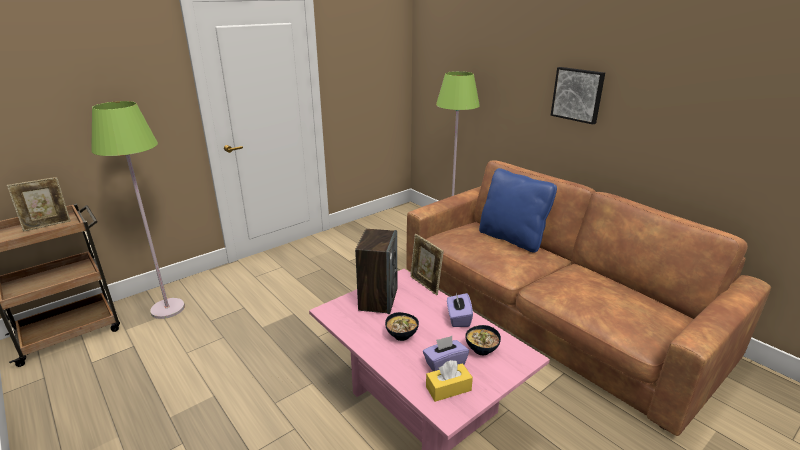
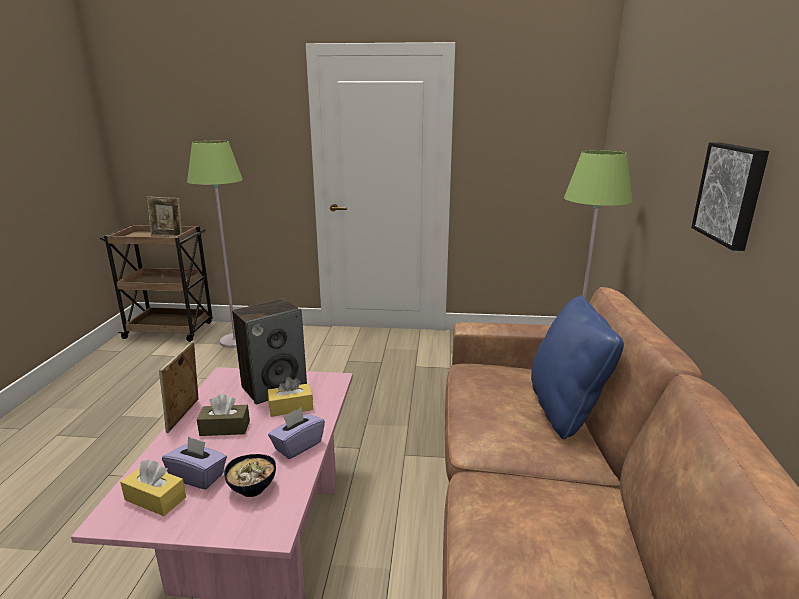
camera: 45 degrees right, 5 degrees down
(401, 336) = (225, 428): bowl -> brown tissue box
(412, 304) = (291, 407): none -> yellow tissue box
(425, 285) = (337, 398): picture frame -> picture frame (185, 416)

